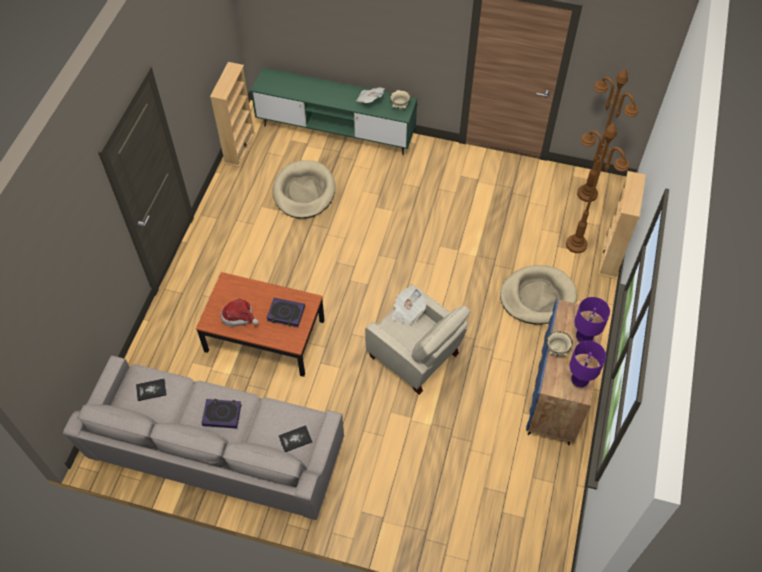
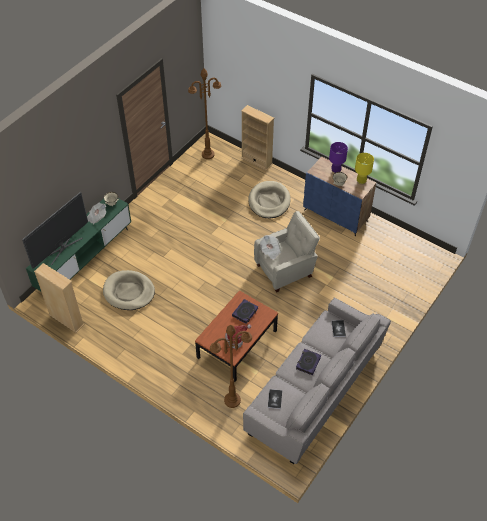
camera: 70 degrees left, 5 degrees down
(306, 87) = (62, 248): none -> television
(576, 244) = (241, 172): brown floor lamp -> brown floor lamp (232, 400)
(578, 382) = (361, 182): purple table lamp -> yellow table lamp

